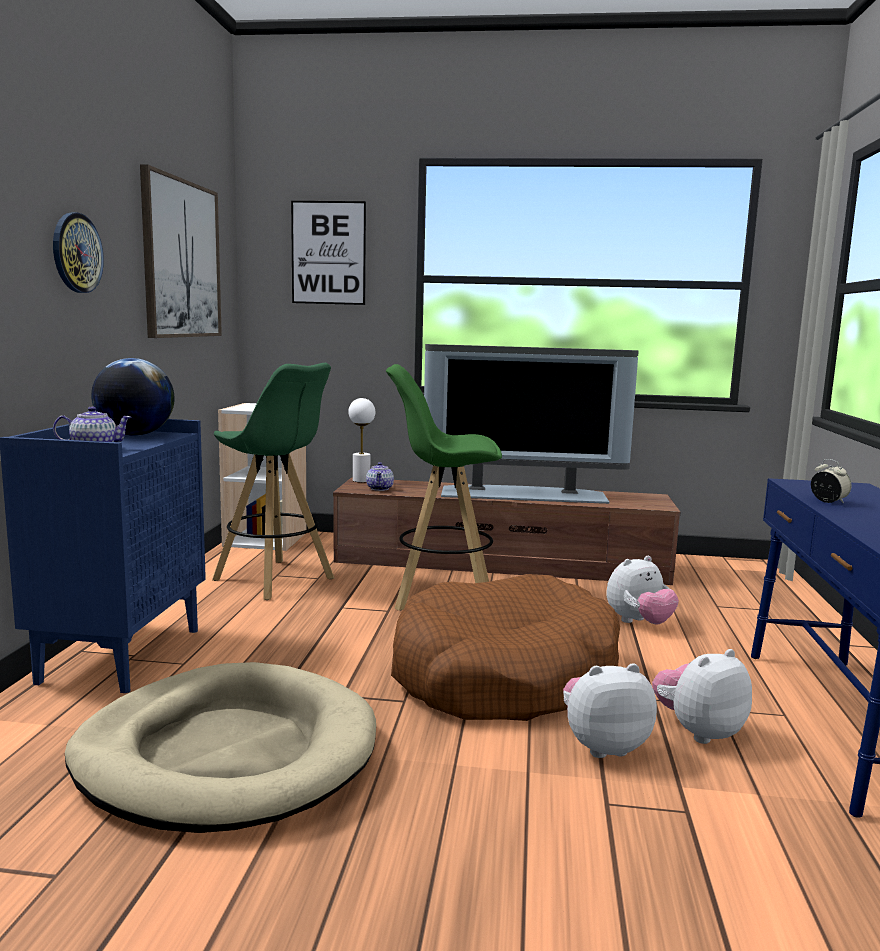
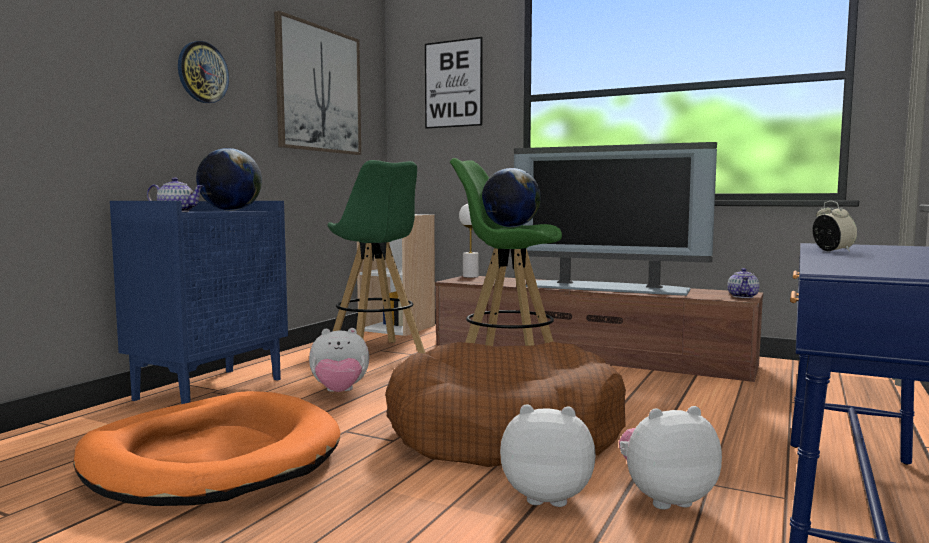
camera: 20 degrees right, 5 degrees down
(227, 754) = (212, 458): beige dog bed -> orange dog bed
(380, 488) = (478, 281): teapot -> teapot (743, 296)
(450, 442) = (511, 227): none -> globe
(639, 623) = (686, 407): plush toy -> plush toy (339, 392)

